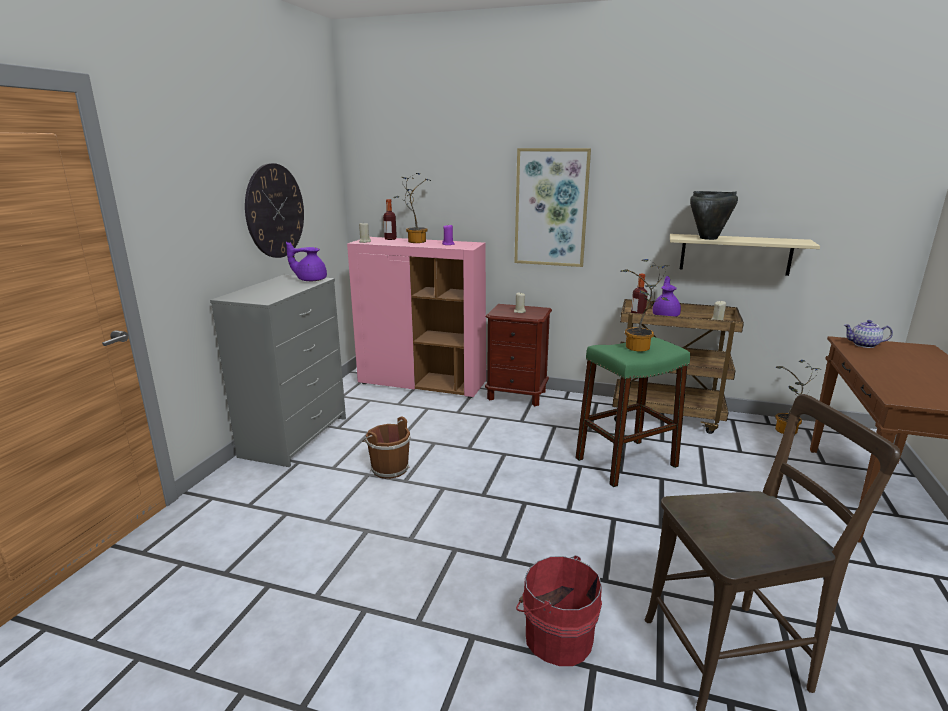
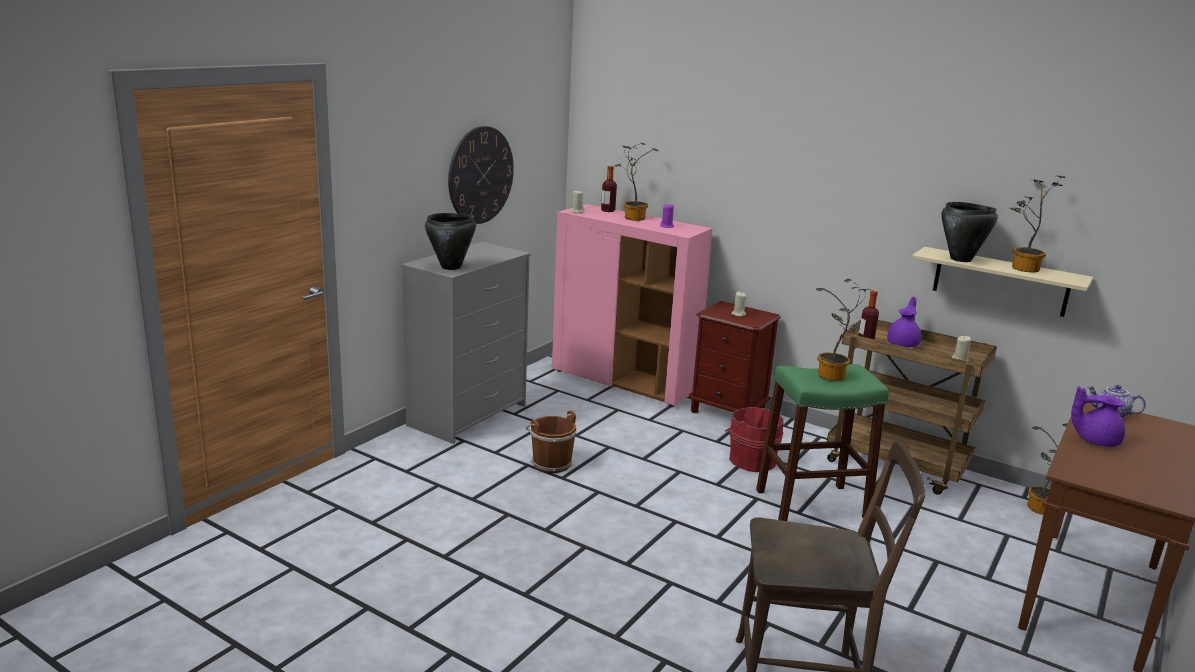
camera: 15 degrees right, 0 degrees up
(263, 297) = (451, 267): none -> black cooking pot
(310, 280) = (505, 252): purple teapot -> purple teapot (1094, 440)
(551, 208) = (790, 198): picture -> none
(556, 636) = (644, 632): red bucket -> red bucket (751, 460)
(758, 239) = (1021, 269): none -> potted plant

